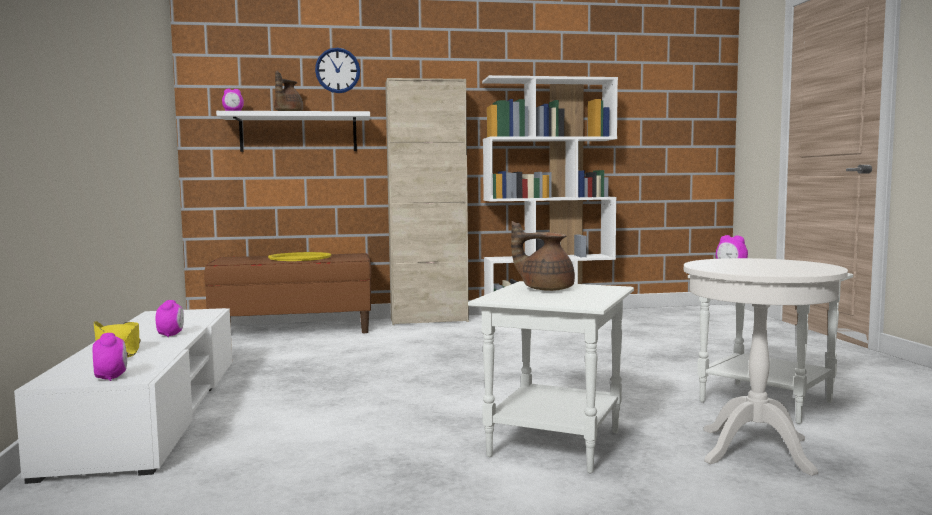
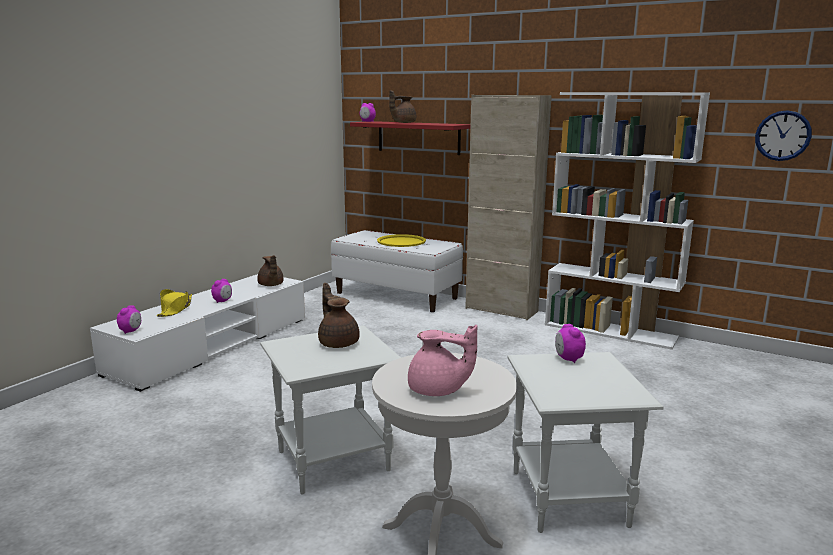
camera: 40 degrees right, 10 degrees up
(196, 316) = (270, 285): none -> brown teapot
(294, 329) = (396, 295): brown bench -> white bench
(298, 133) = (418, 137): white shelf -> red shelf
(337, 70) = (449, 84): wall clock -> wall clock (782, 135)
(785, 268) = (438, 391): none -> pink teapot

